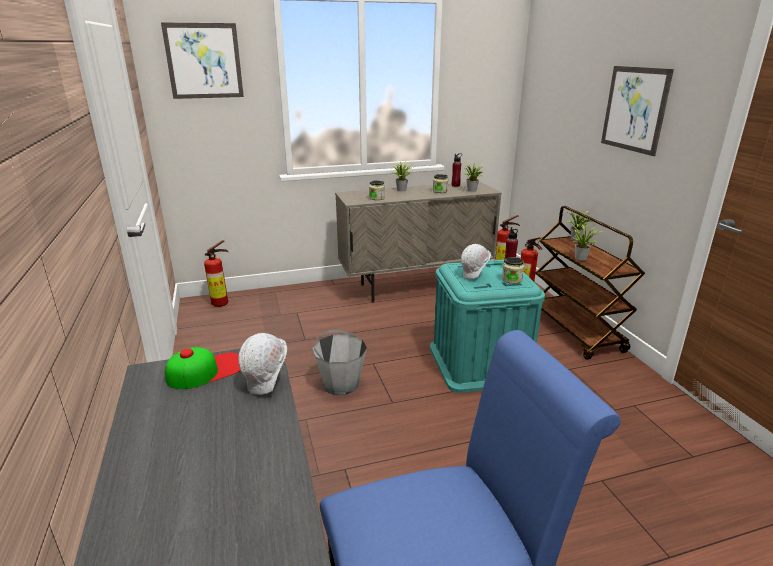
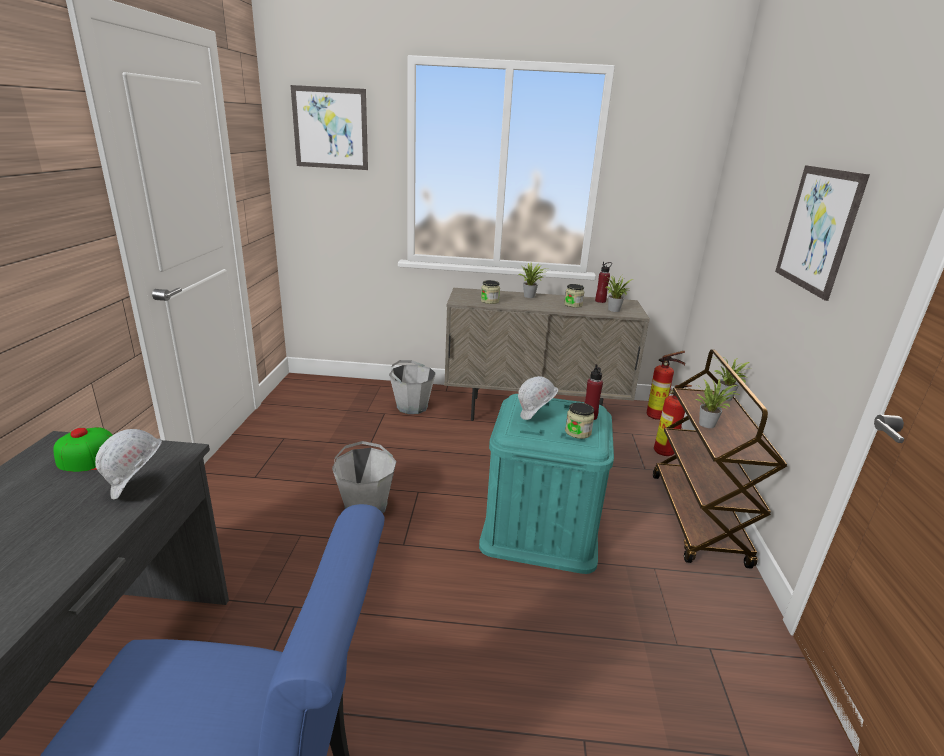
camera: 20 degrees right, 0 degrees up
(223, 303) = (322, 387): fire extinguisher -> none
(315, 302) = (412, 406): none -> grey bucket

